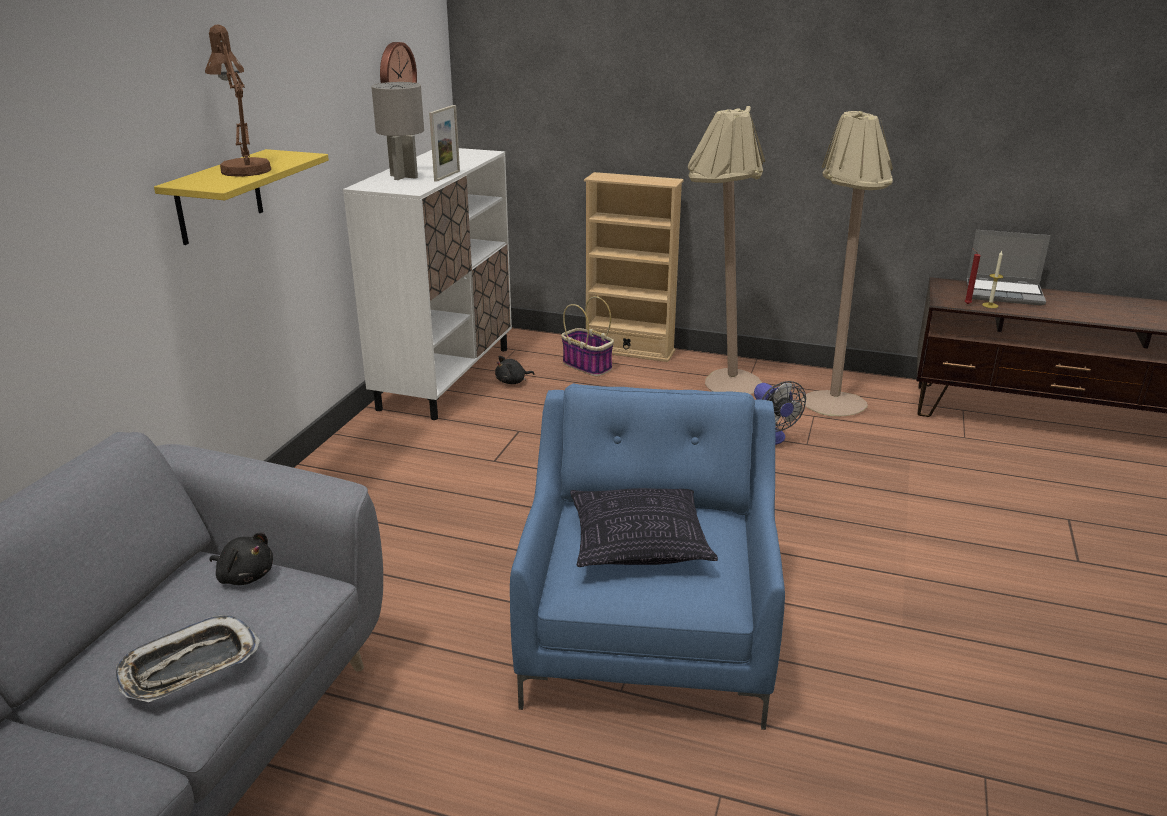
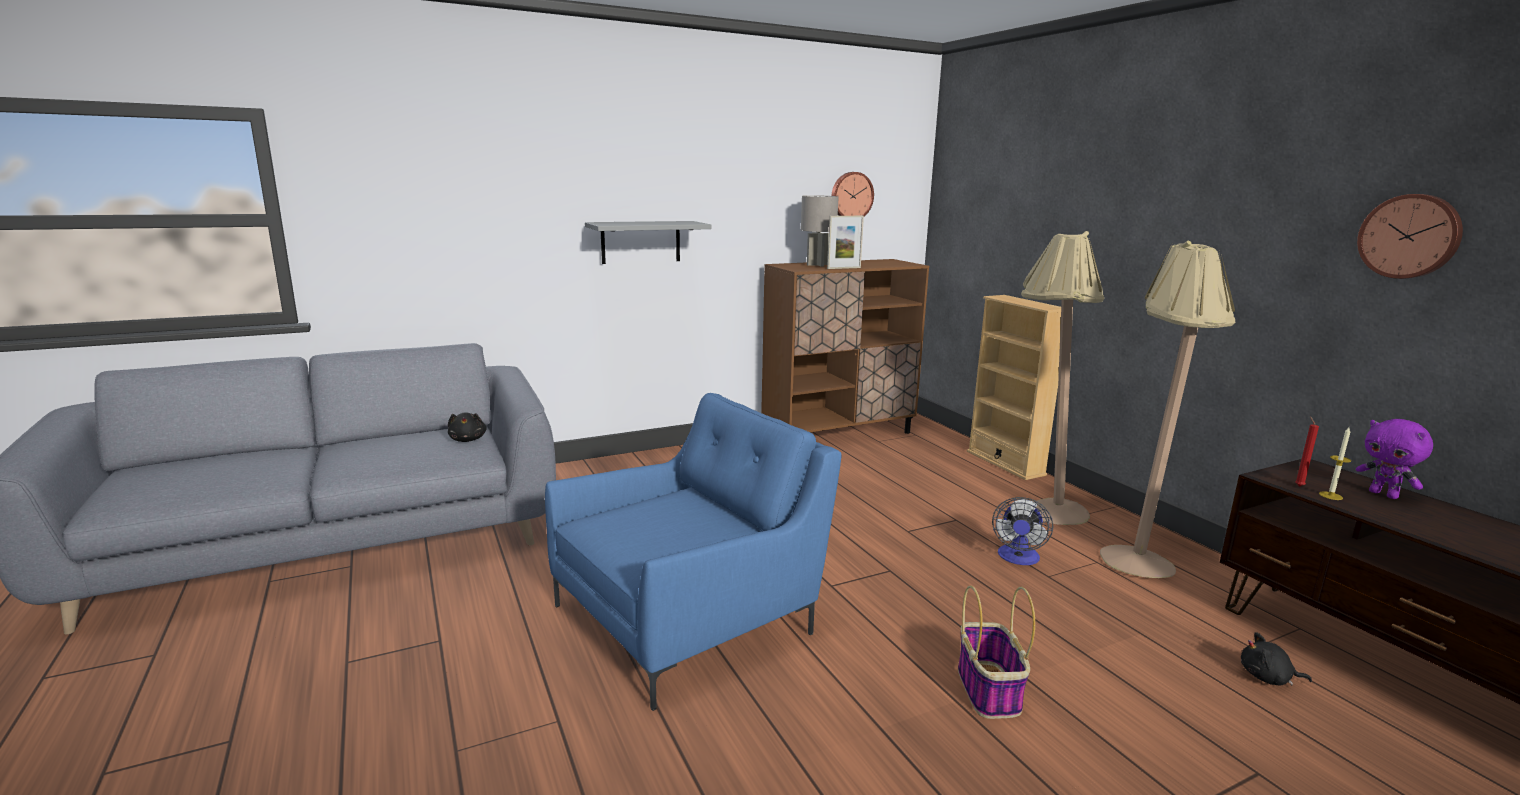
camera: 45 degrees right, 10 degrees down
(189, 667) = (375, 458): tray -> none
(219, 197) = (641, 242): yellow shelf -> grey shelf
(244, 168) = (646, 222): brown table lamp -> none
(446, 377) = (839, 434): white cabinet -> brown cabinet
(512, 382) = (878, 451): black plush toy -> black plush toy (1268, 678)
(588, 366) = (952, 461): basket -> basket (989, 691)
(639, 544) = (668, 520): pillow -> none
(994, 90) = (1410, 236): none -> wall clock
(1005, 293) = (1384, 494): laptop -> purple plush toy

